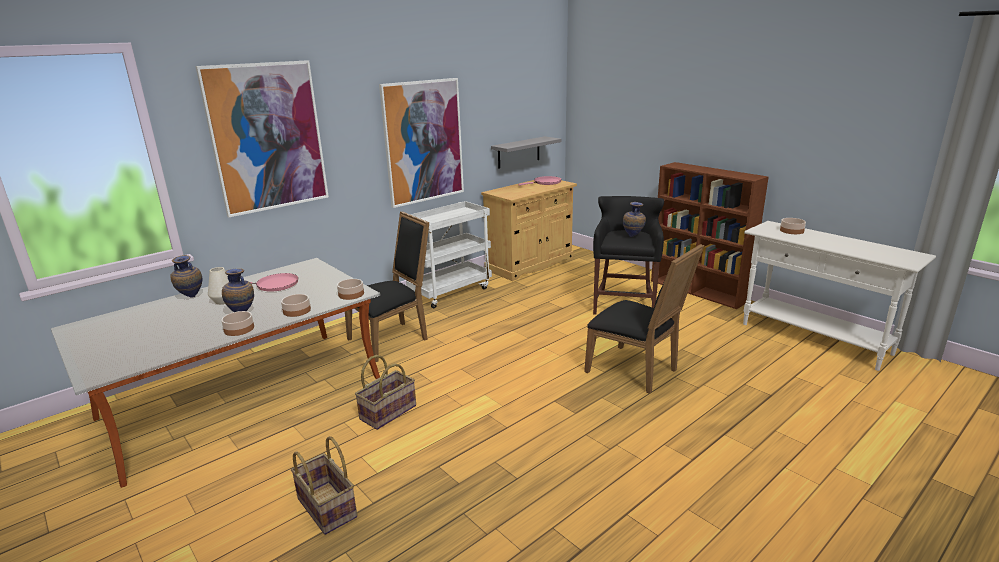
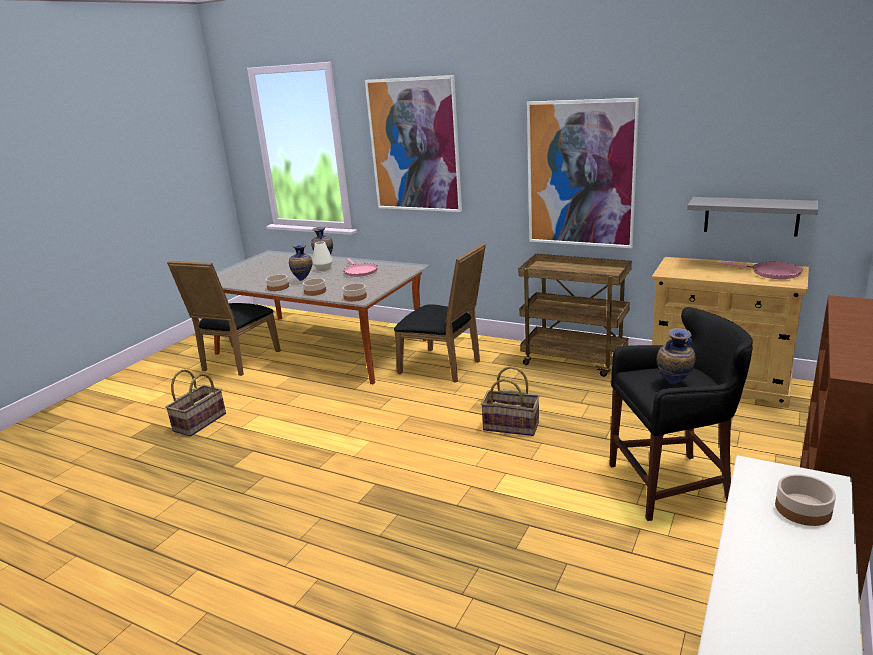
camera: 70 degrees right, 0 degrees up
(388, 412) = (322, 405): basket -> basket (511, 425)
(450, 291) = (575, 360): white cart -> brown cart
(636, 371) = (473, 530): black chair -> black chair (237, 362)

